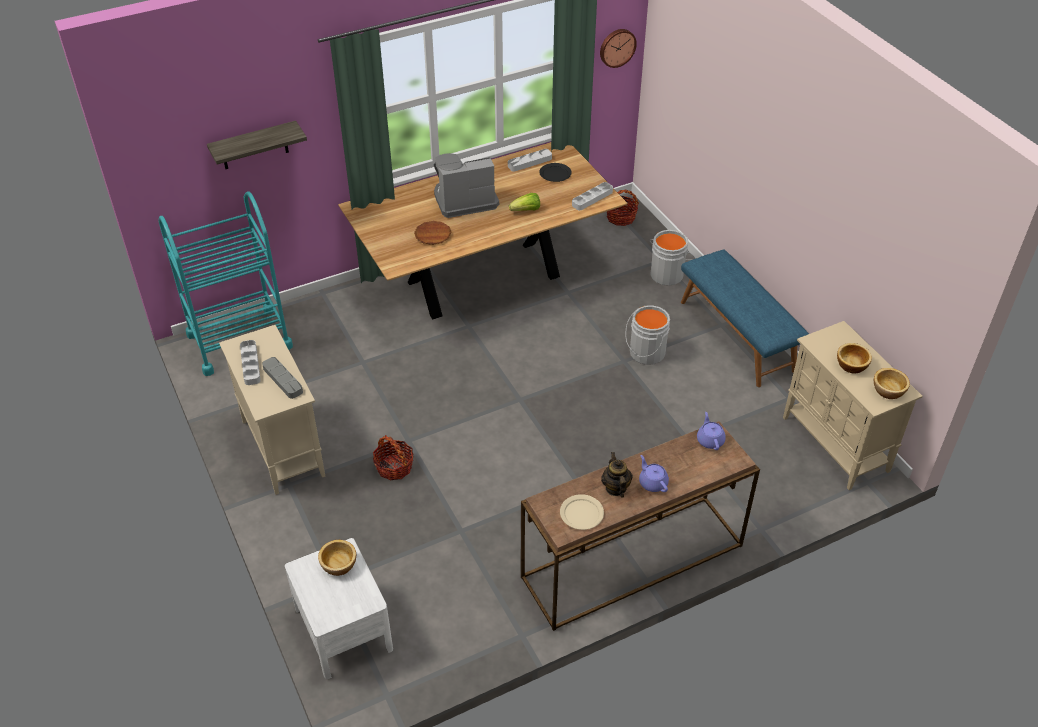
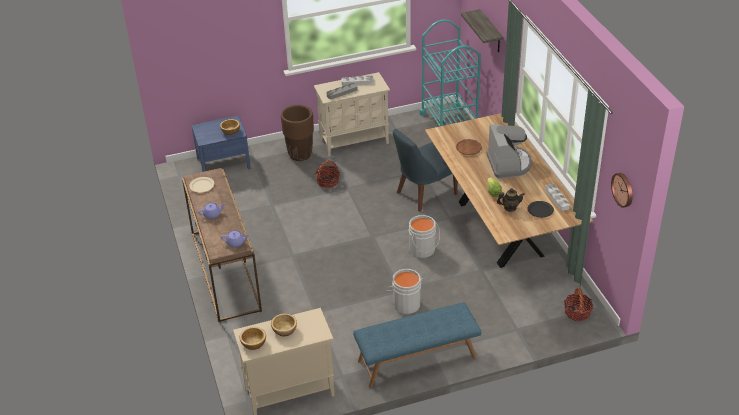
camera: 100 degrees right, 5 degrees down
(319, 516) = (300, 155): none -> brown planter
(343, 629) = (223, 162): white nightstand -> blue nightstand
(418, 354) = (424, 194): none -> blue chair
(592, 198) = (505, 226): grey tray -> none
(615, 488) = (214, 200): teapot -> teapot (510, 208)
(667, 274) = (498, 330): grey bucket -> grey bucket (423, 250)

